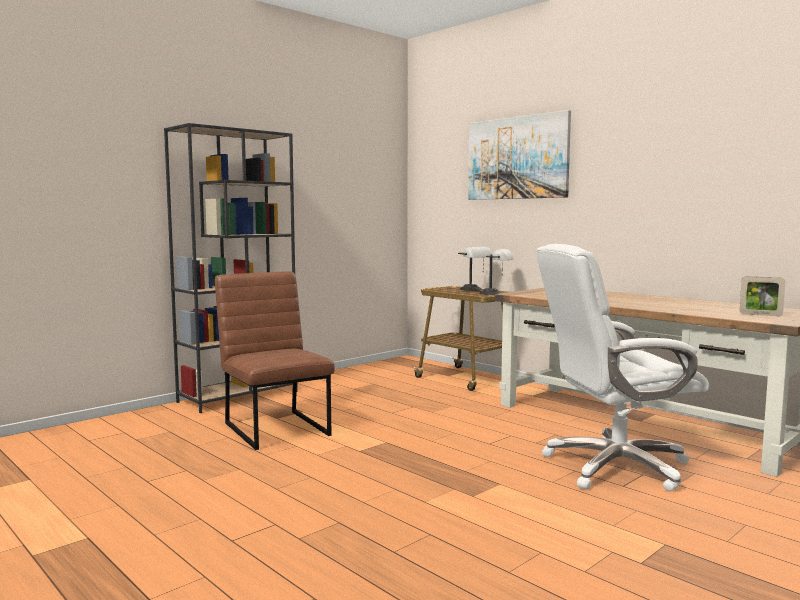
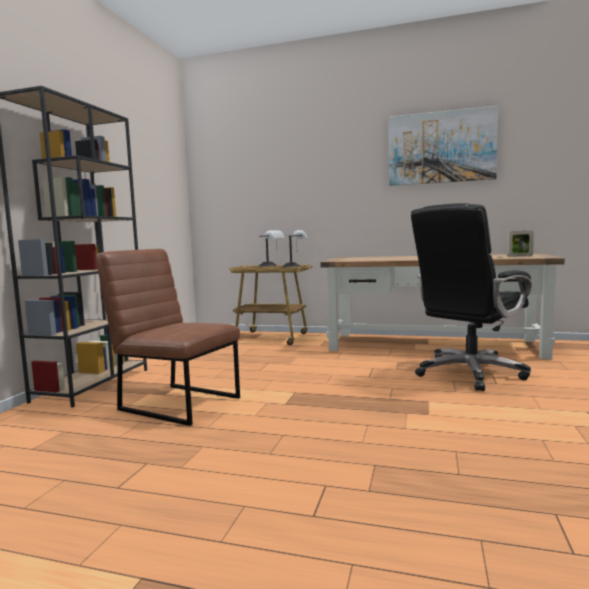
camera: 30 degrees left, 0 degrees up
(517, 158) = (297, 159): picture -> picture (441, 147)
(615, 467) = (469, 373): white office chair -> black office chair

